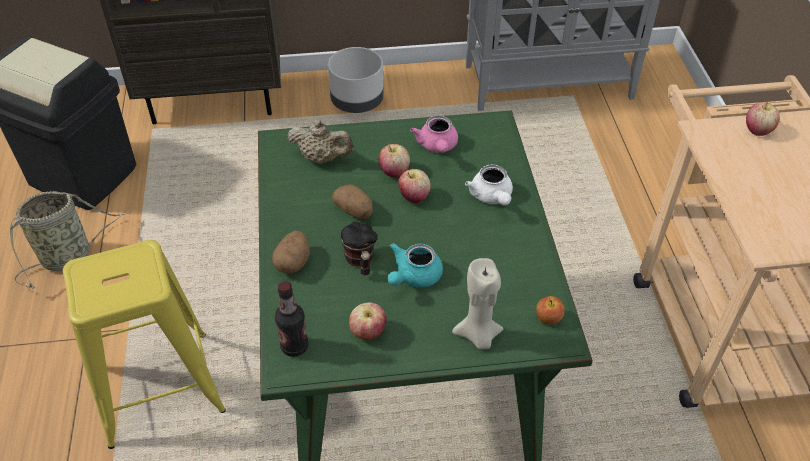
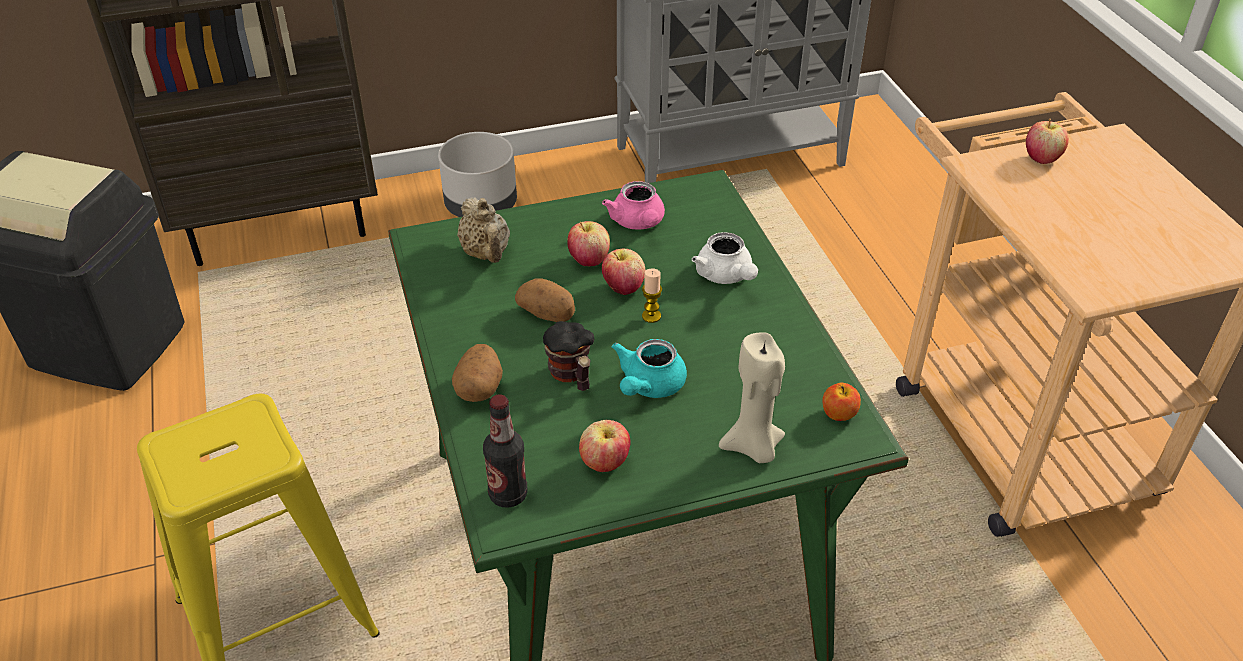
camera: 10 degrees left, 5 degrees down
(70, 256) = (109, 456): basket -> none
(322, 158) = (486, 254): beige teapot -> beige teapot turned 60 degrees clockwise
(429, 222) = (651, 316): none -> candle

